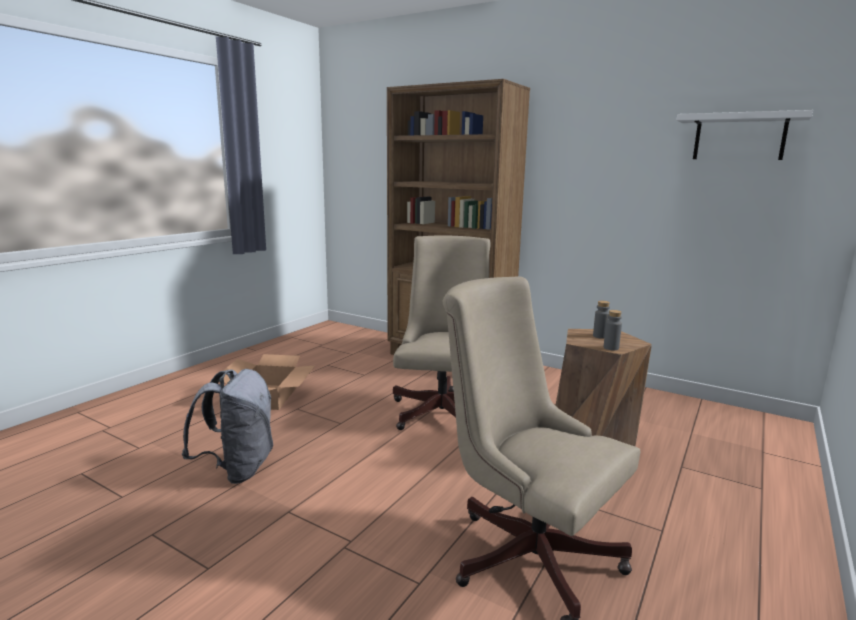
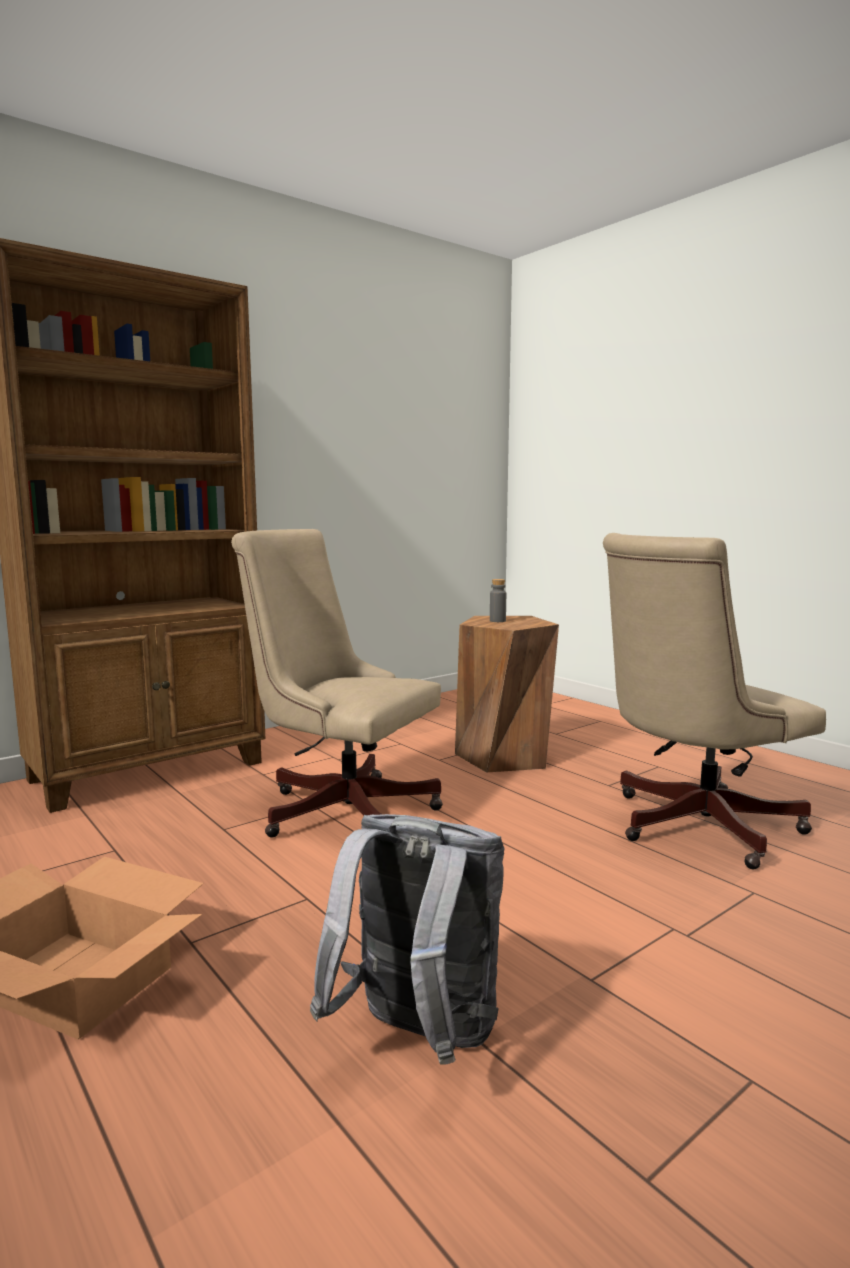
camera: 70 degrees left, 5 degrees down
(611, 348) = (538, 623): grey bottle -> none
(739, 137) = (429, 411): white shelf -> none

